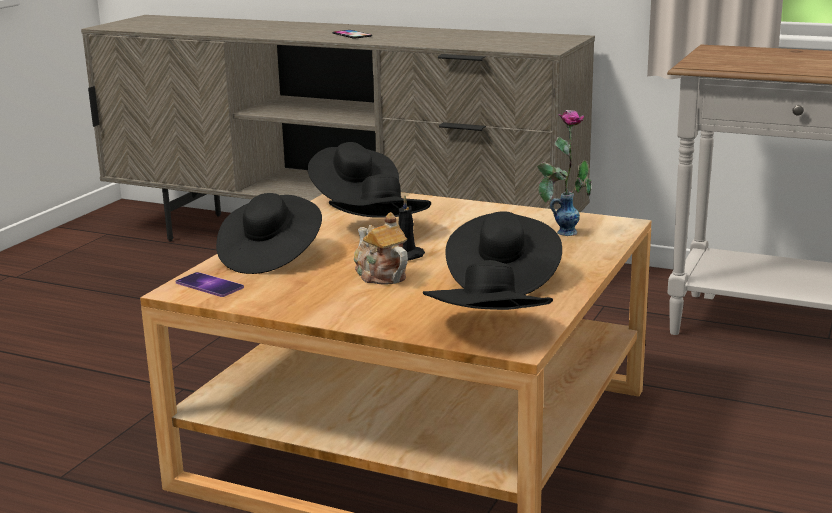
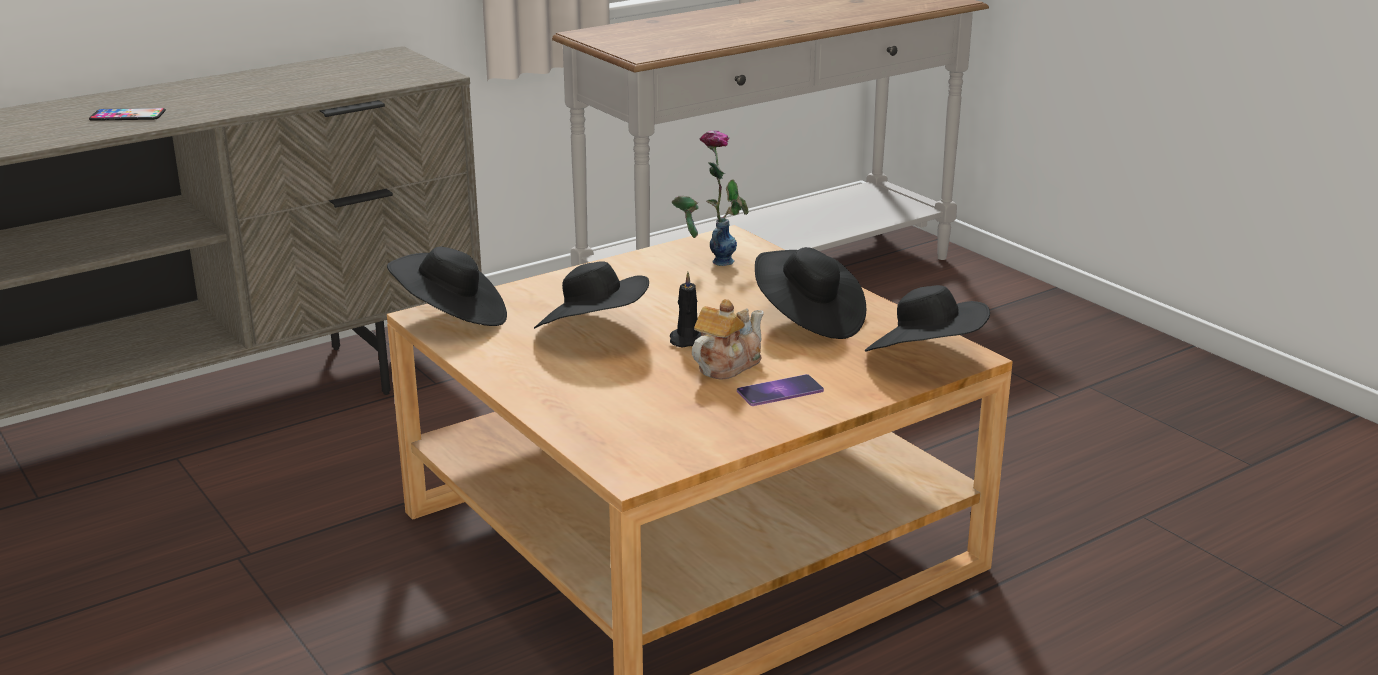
camera: 60 degrees left, 5 degrees up
(209, 285) = (638, 454): phone -> phone (780, 391)
(270, 257) = (592, 403): black hat -> none
(380, 275) = (726, 365): teapot -> teapot turned 135 degrees clockwise

